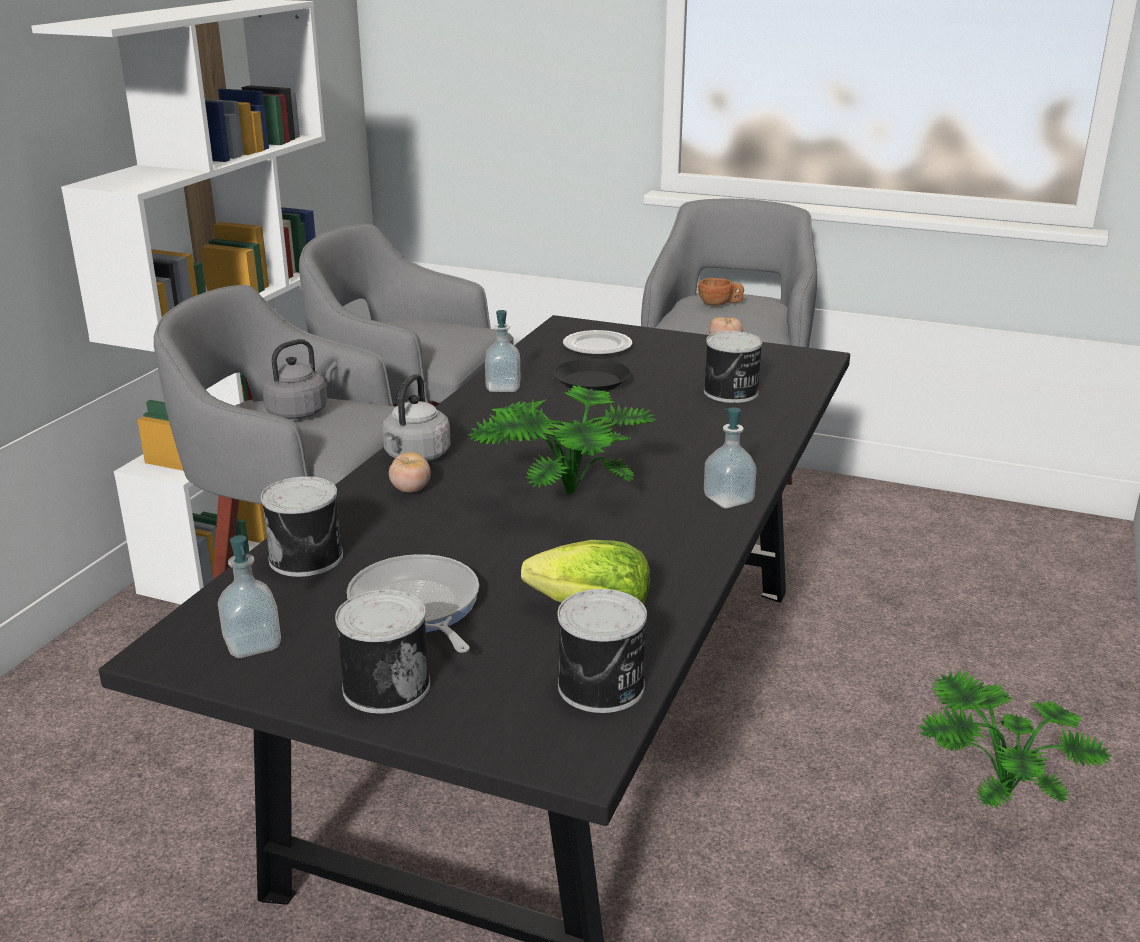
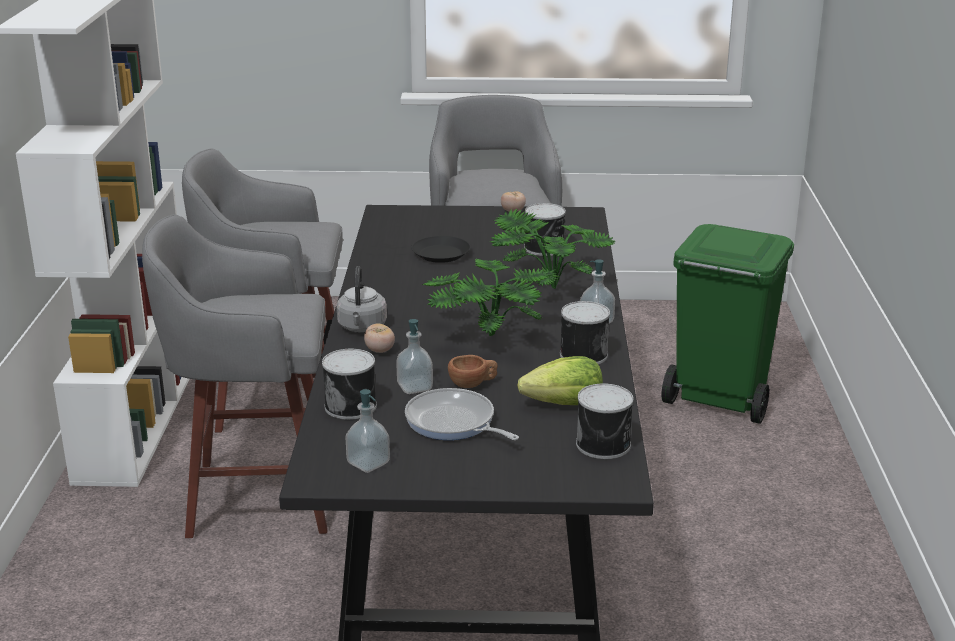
camera: 20 degrees left, 0 degrees up
(300, 412) = (244, 308): grey kettle -> none
(385, 685) = (475, 469): can -> can (582, 354)
(503, 387) = (379, 267): soap dispenser -> soap dispenser (415, 387)
(596, 347) = (422, 226): plate -> none
(720, 304) = (487, 180): brown cup -> brown cup (473, 384)
(974, 638) = (719, 400): none -> green trash can
(996, 789) = (774, 490): potted plant -> potted plant (547, 286)

